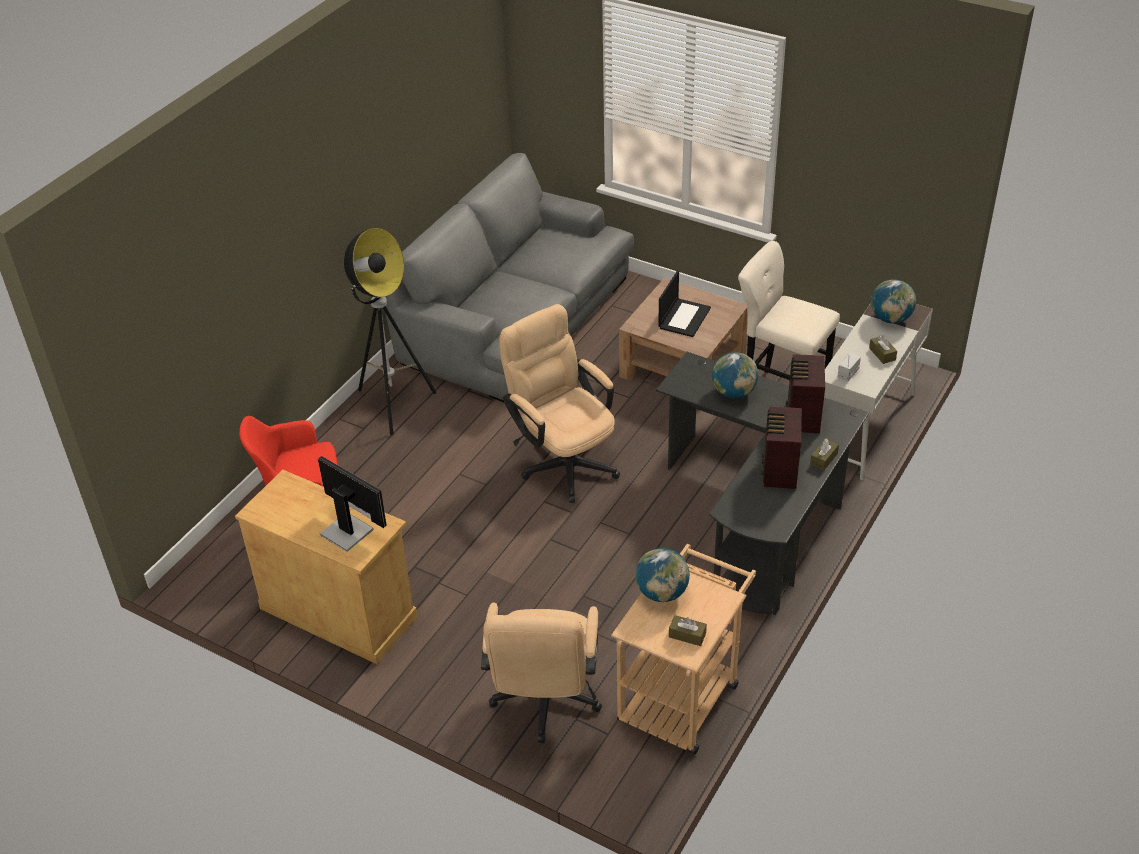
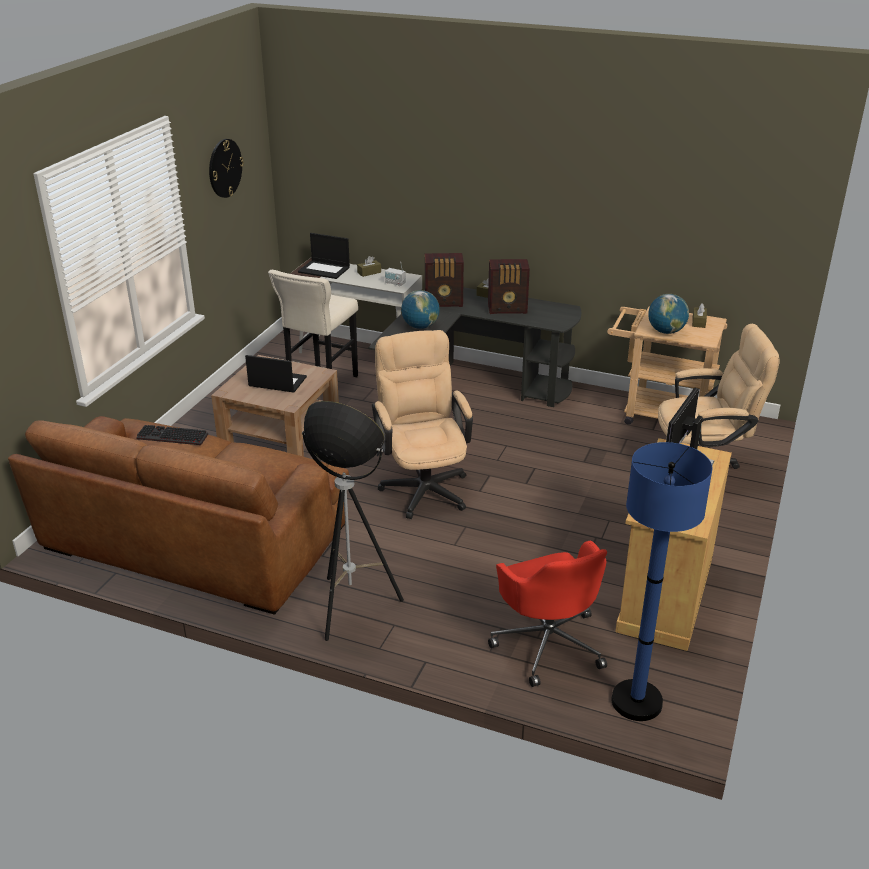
camera: 100 degrees left, 10 degrees down
(218, 560) = (636, 702): none -> blue floor lamp
(514, 319) = (195, 538): grey sofa -> brown sofa
(563, 460) = (423, 485): beige office chair -> beige office chair turned 120 degrees clockwise
(575, 254) = (170, 437): none -> keyboard
(868, 137) = (225, 168): none -> wall clock
(890, 319) = (325, 270): globe -> laptop

